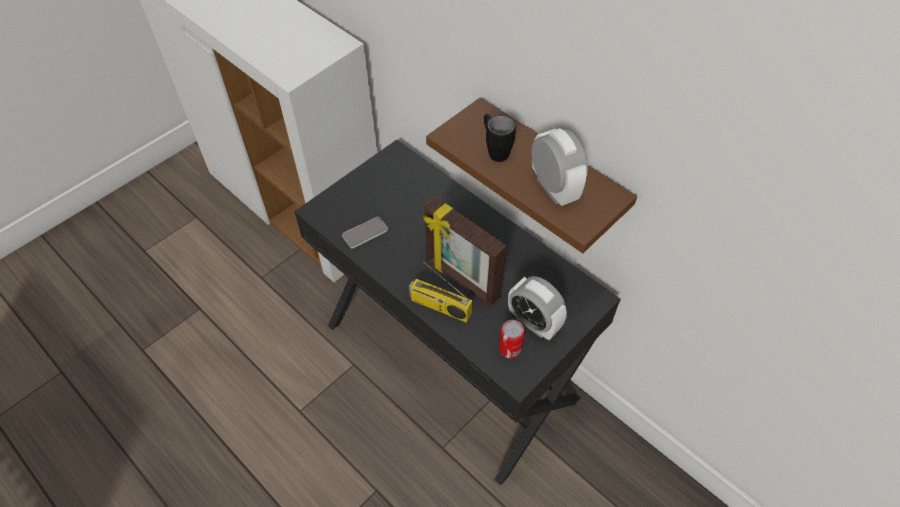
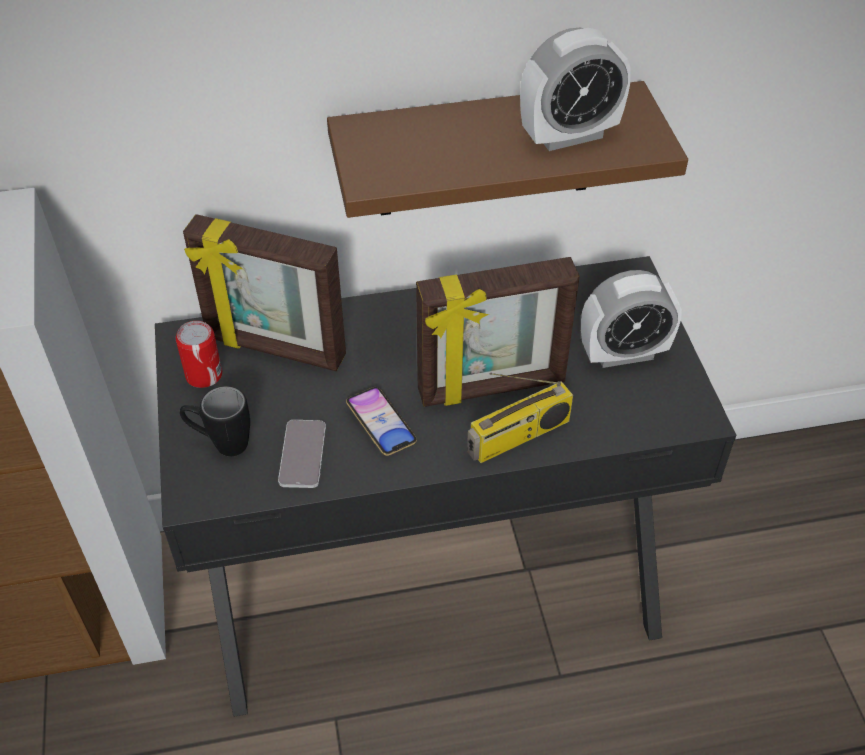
camera: 55 degrees left, 5 degrees down
(404, 250) = (381, 424): none -> phone
(416, 187) = (275, 349): none -> picture frame
(495, 150) = (447, 152): black mug -> black mug (221, 443)
(510, 348) = (645, 399): can -> can (204, 375)
(554, 188) = (569, 136): alarm clock -> alarm clock turned 150 degrees clockwise

